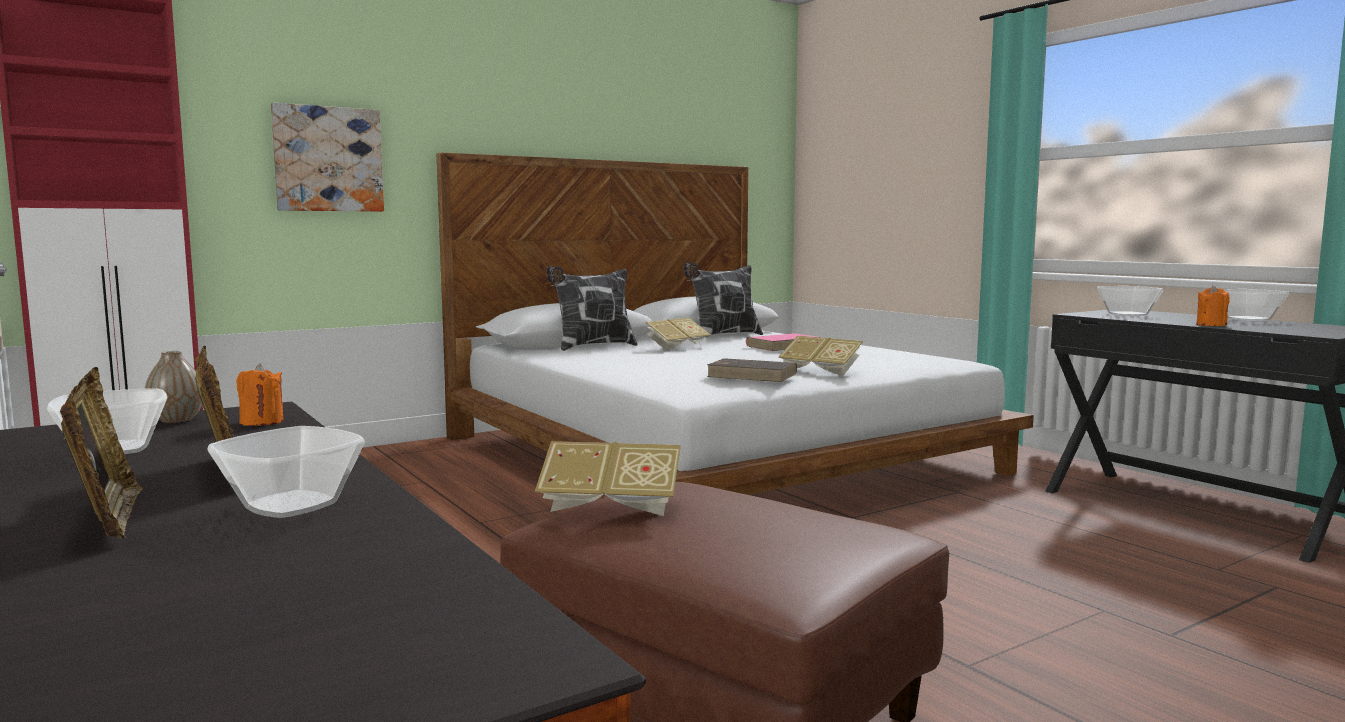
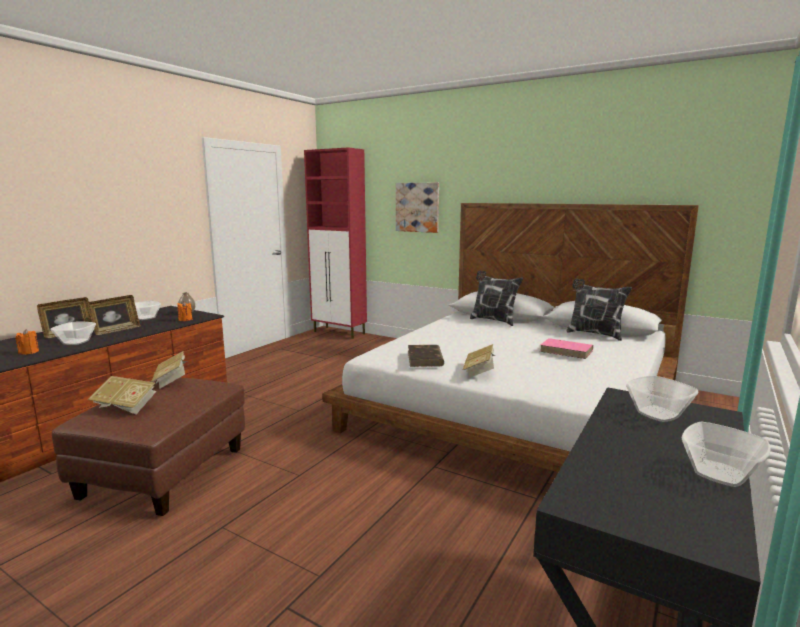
camera: 65 degrees right, 5 degrees up
(677, 347) = (519, 333): book -> book (125, 407)
(1211, 325) = (601, 448): orange candle -> orange candle (29, 352)

